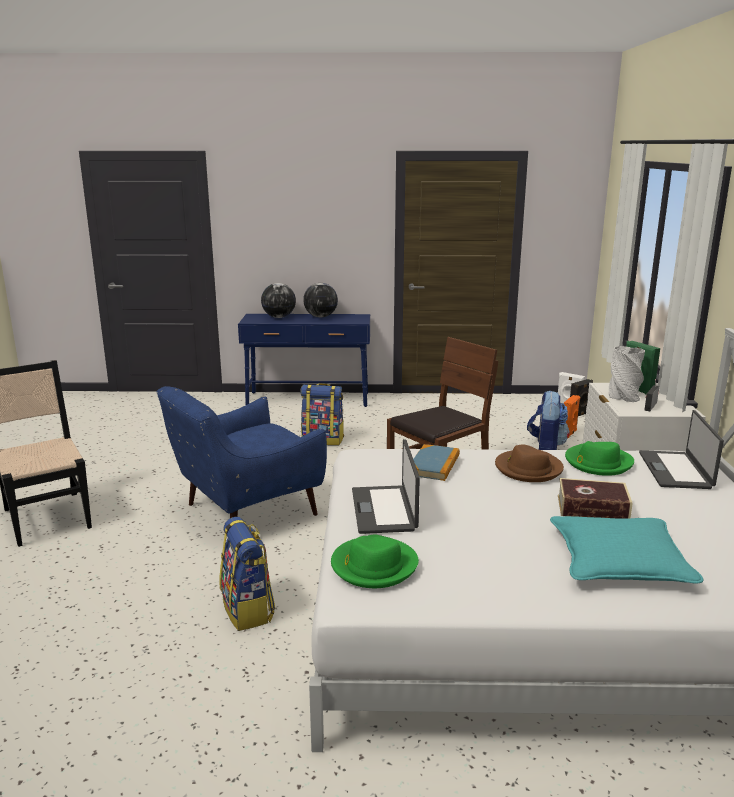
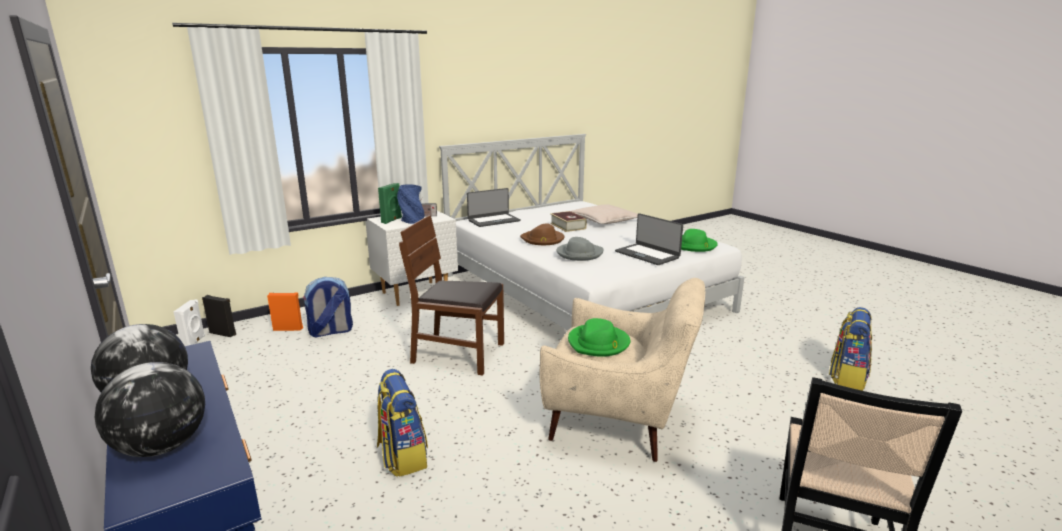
camera: 125 degrees left, 0 degrees up
(245, 512) = (619, 421): blue armchair -> beige armchair
(248, 610) = (707, 360): backpack -> backpack (847, 377)
(384, 510) = (647, 254): laptop -> laptop turned 90 degrees clockwise
(434, 465) = (579, 254): book -> grey hat
(597, 462) = (507, 231): green hat -> green hat (598, 343)
(619, 560) = (604, 220): turquoise pillow -> beige pillow
(623, 396) = (412, 221): grey vase -> blue vase

